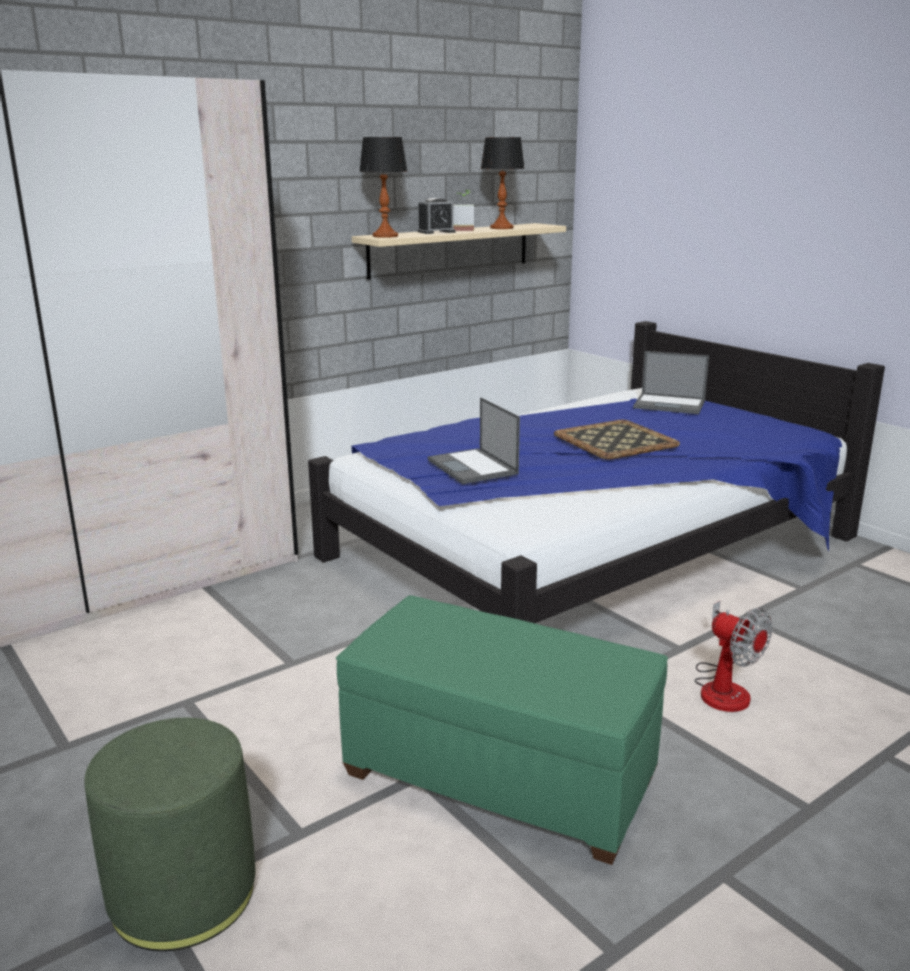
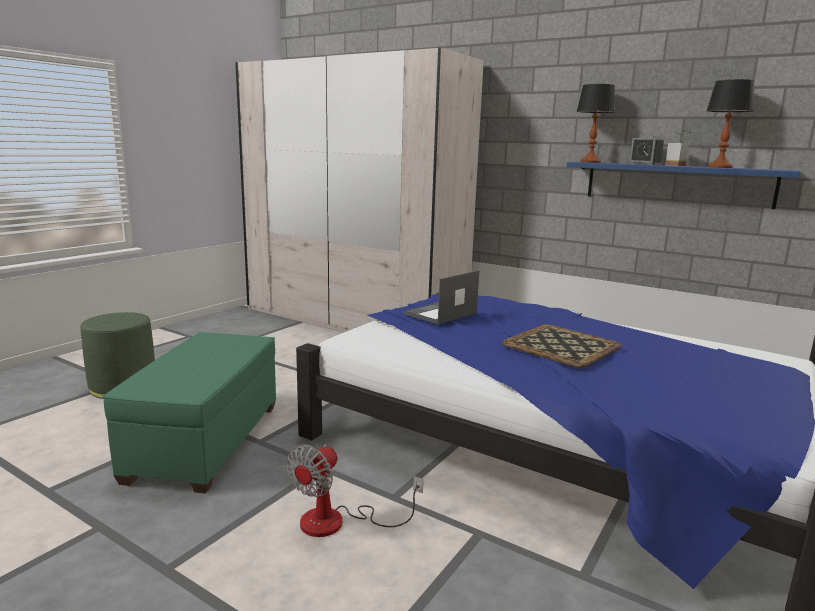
camera: 70 degrees right, 5 degrees down
(450, 250) = (677, 184): beige shelf -> blue shelf
(670, 404) = (730, 364): laptop -> none

